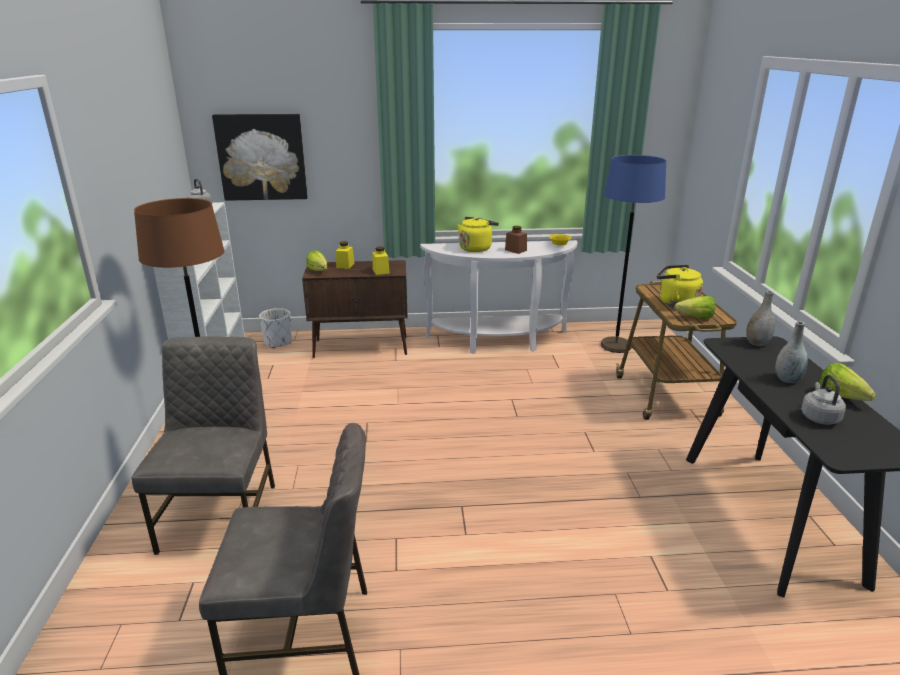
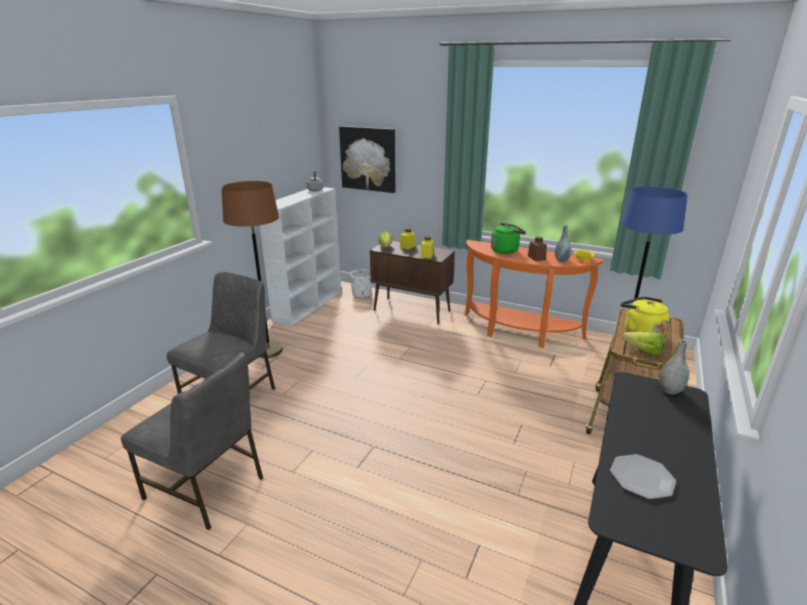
camera: 30 degrees right, 0 degrees up
(476, 248) = (506, 250): yellow kettle -> green kettle
(499, 342) = (518, 333): white console table -> orange console table
(787, 379) = (656, 432): grey vase -> grey vase (561, 260)
(819, 417) = (641, 477): grey kettle -> plate
(844, 399) = (697, 471): lettuce -> none

